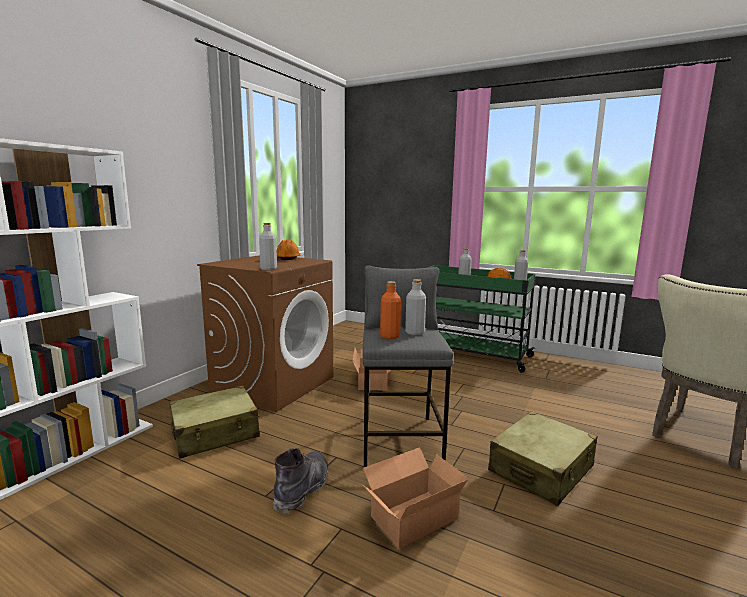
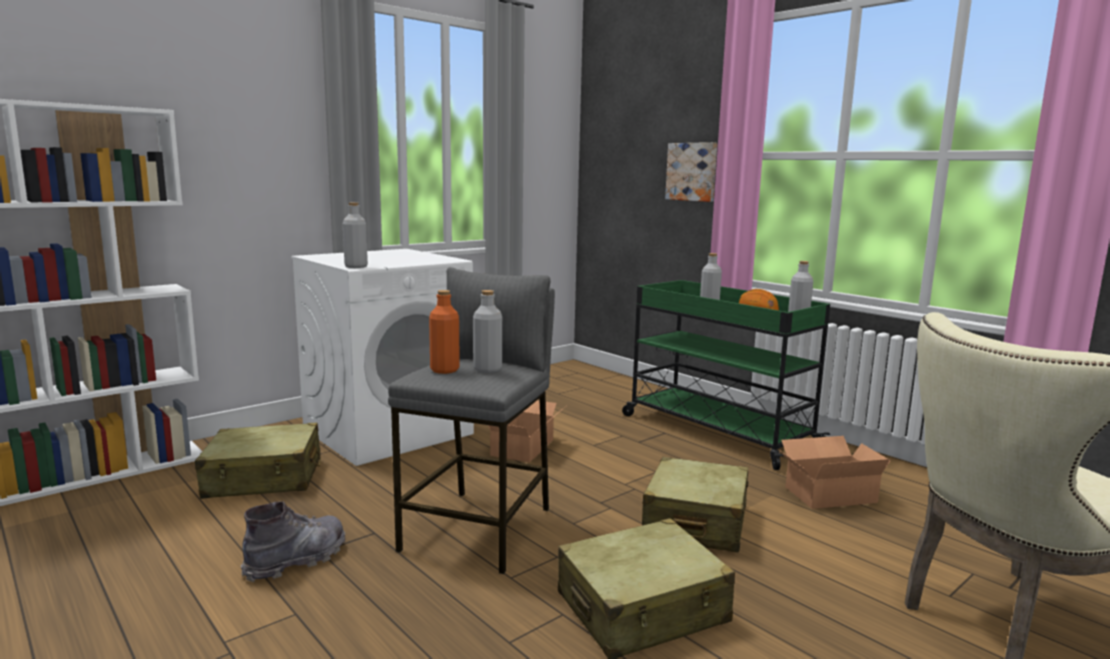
camera: 20 degrees right, 0 degrees up
(273, 384) = (388, 431): brown washing machine -> white washing machine
(287, 258) = (419, 255): orange hard hat -> none
(411, 516) = (391, 621): cardboard box -> cardboard box (827, 493)
(431, 199) = (692, 172): none -> picture
(514, 411) = (695, 522): none -> beige suitcase

